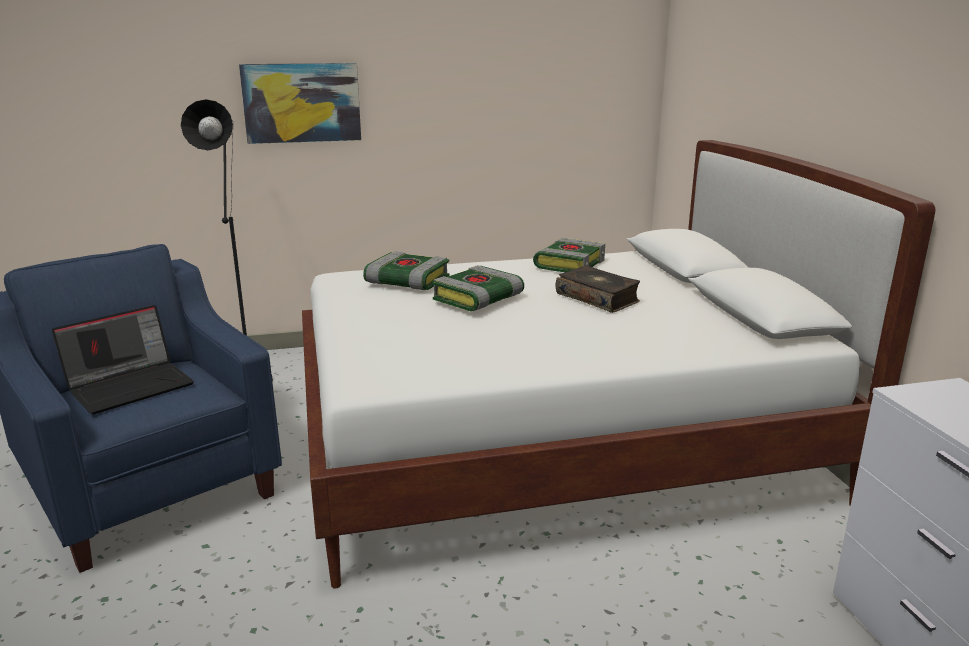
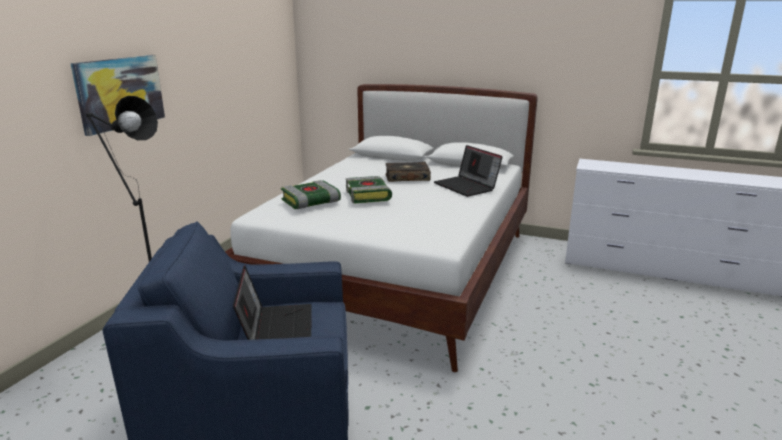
camera: 55 degrees left, 0 degrees up
(569, 264) = (347, 169): book -> none
(634, 340) = (467, 186): none -> laptop

